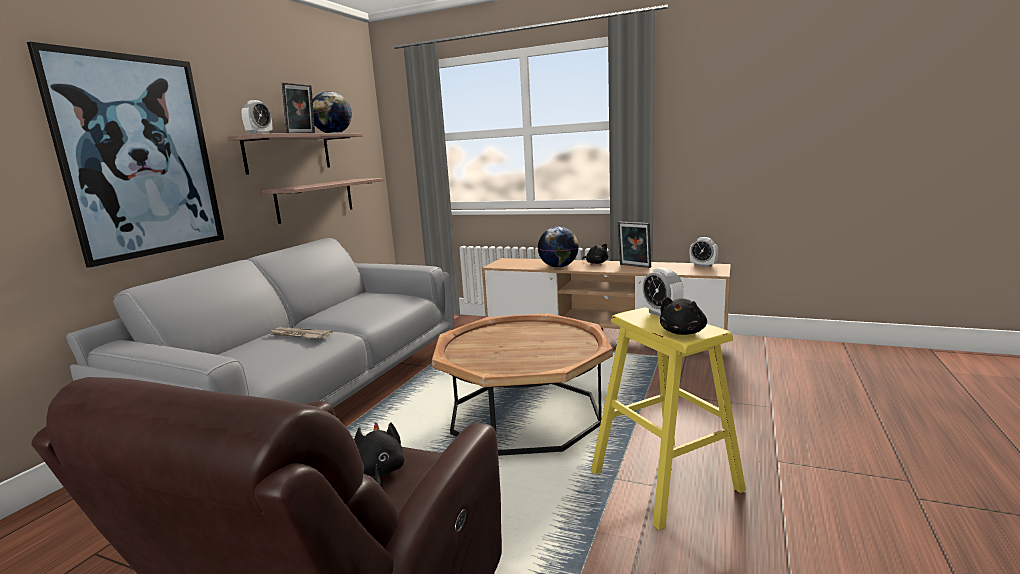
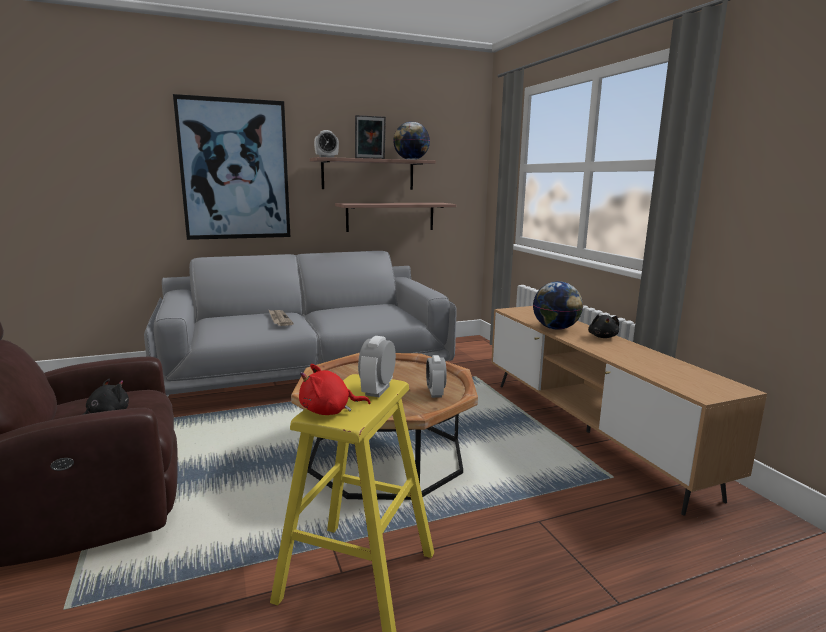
camera: 45 degrees right, 0 degrees up
(634, 266) = (630, 353): picture frame -> none
(683, 332) = (329, 411): black plush toy -> red plush toy
(703, 265) = (717, 381): alarm clock -> alarm clock (435, 393)

